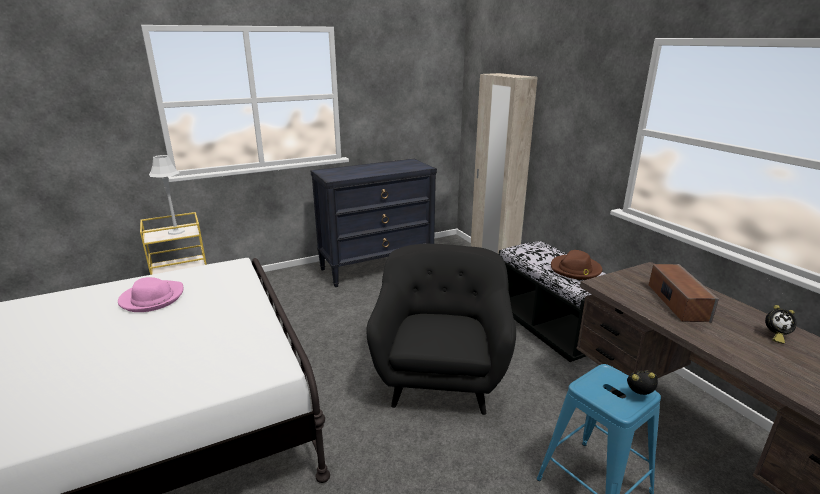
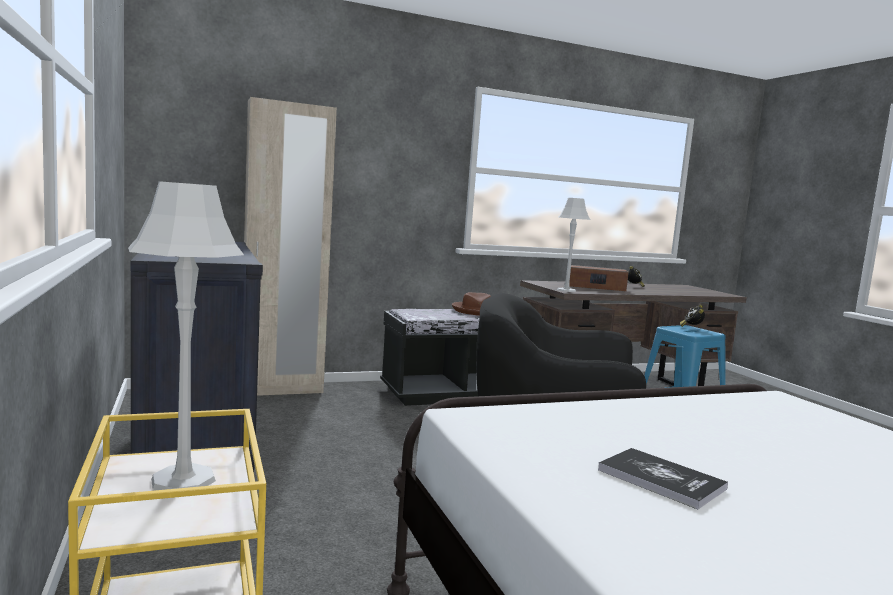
camera: 85 degrees left, 15 degrees down
(152, 298) = (661, 479): pink hat -> book
(607, 282) = (566, 290): none -> grey table lamp

